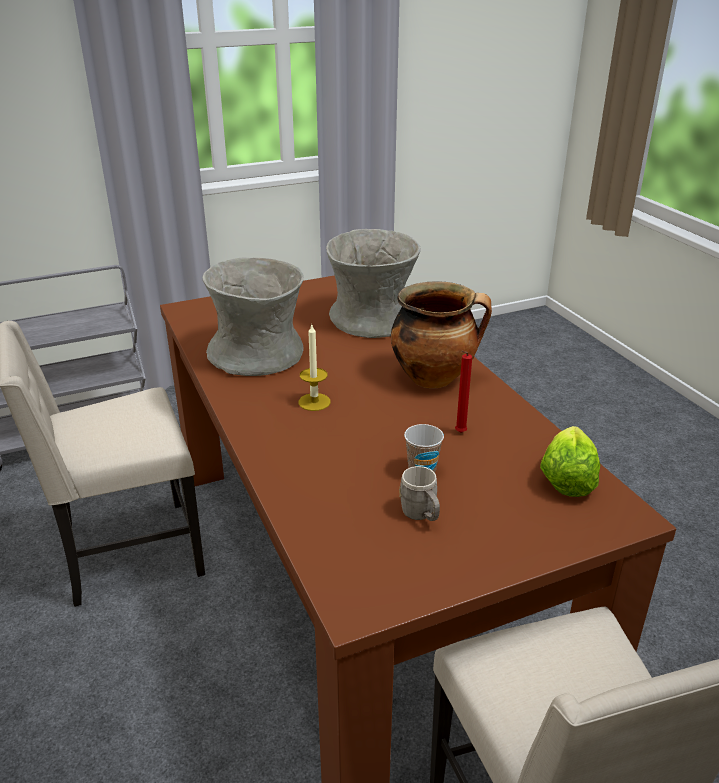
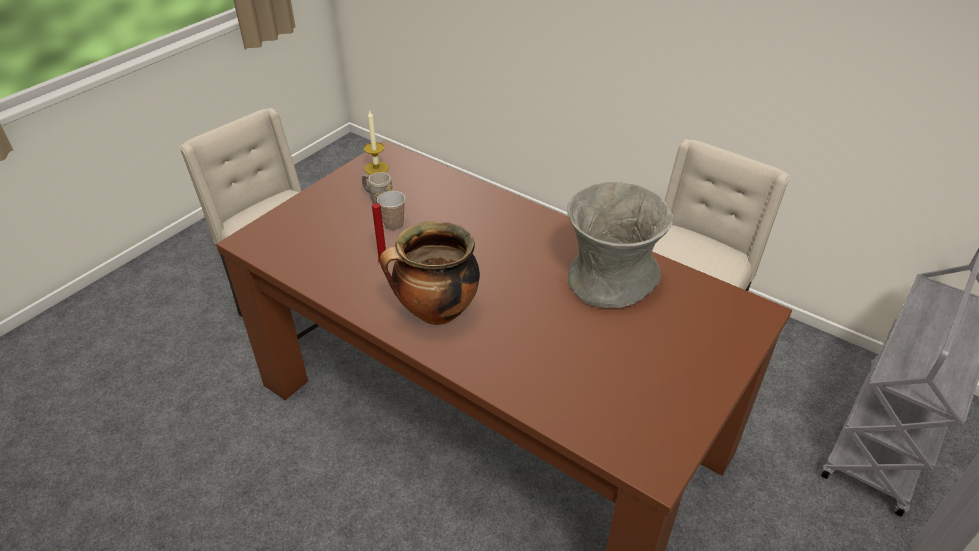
camera: 150 degrees right, 10 degrees up
(314, 402) = (513, 250): candle -> candle (376, 168)
(371, 320) = (560, 375): grey vase -> none
(567, 478) = (292, 253): lettuce -> none

